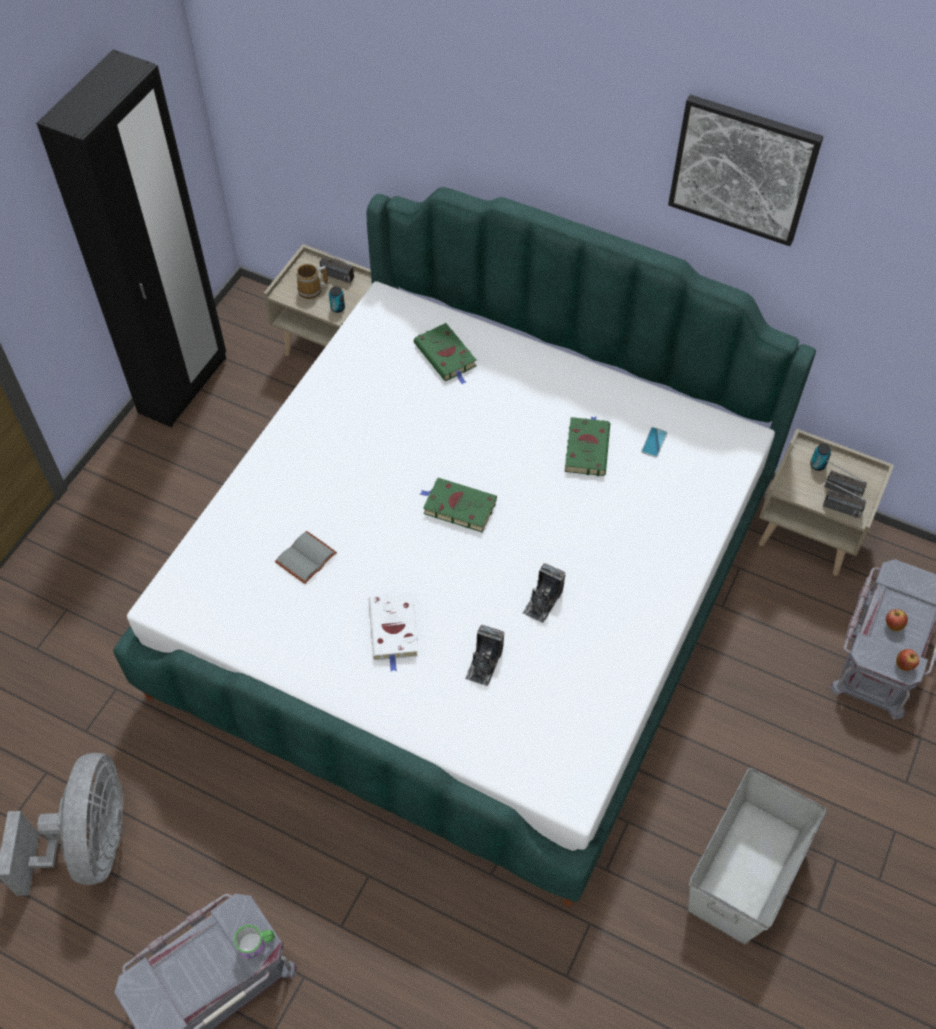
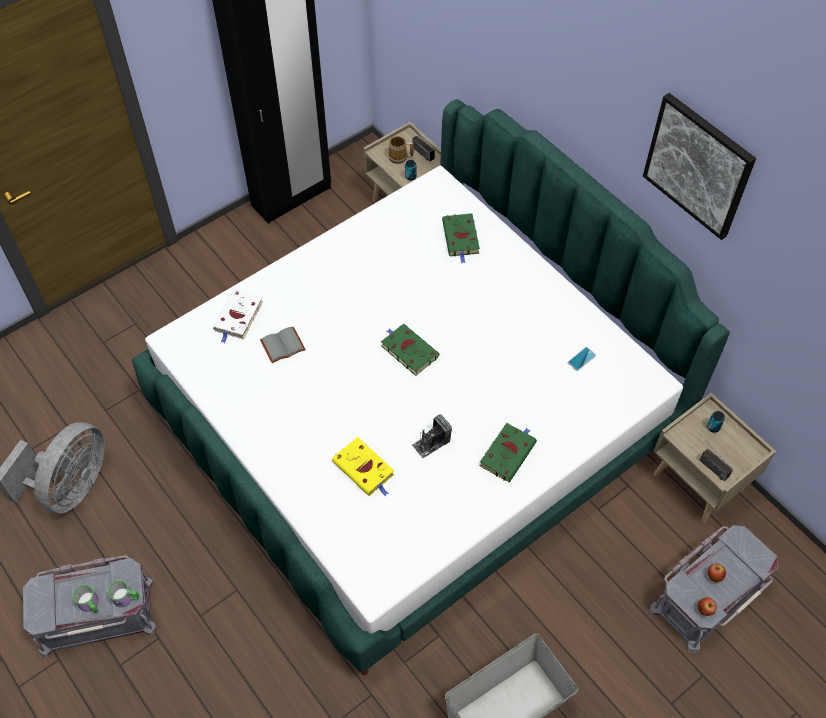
camera: 25 degrees right, 0 degrees up
(214, 973) = (90, 604): none -> mug
(394, 631) = (314, 420): white book -> white book (238, 318)
(484, 663) = (364, 469): camera -> yellow book
(586, 447) = (527, 343): green book -> green book (508, 453)
(833, 487) = (716, 449): radio -> none

